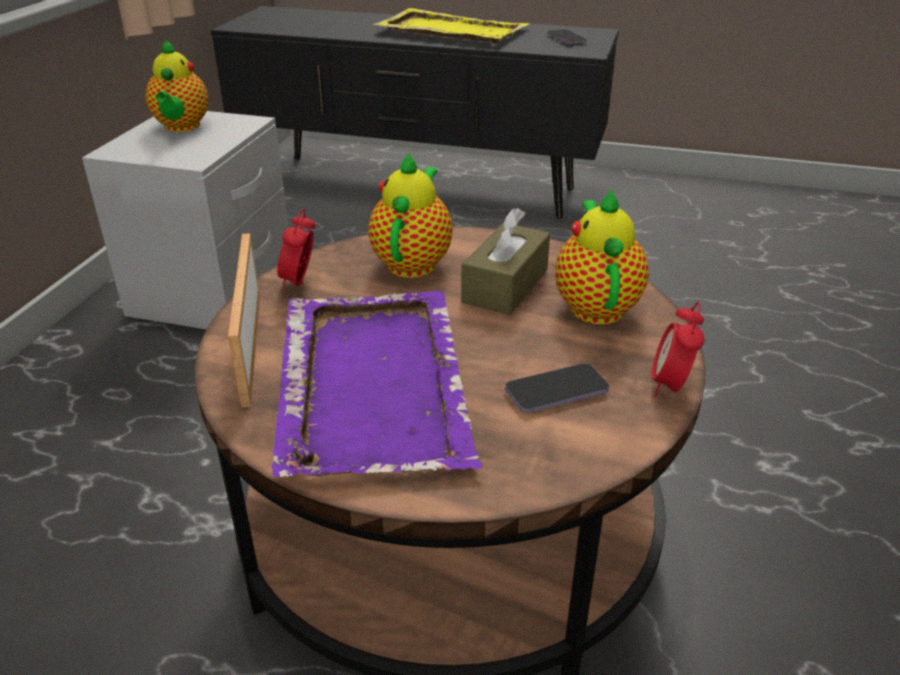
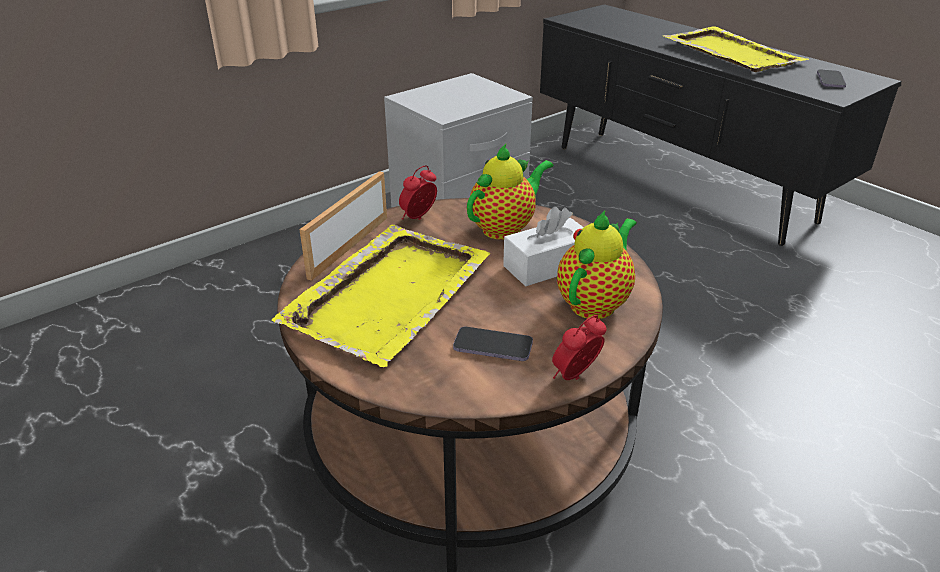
camera: 35 degrees right, 0 degrees up
(181, 127) = (463, 90): teapot -> none
(373, 382) = (390, 294): purple tray -> yellow tray
(505, 286) = (547, 266): brown tissue box -> white tissue box

